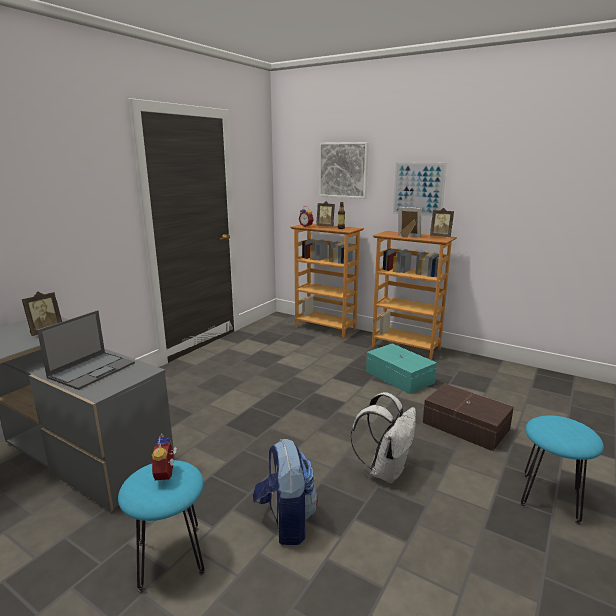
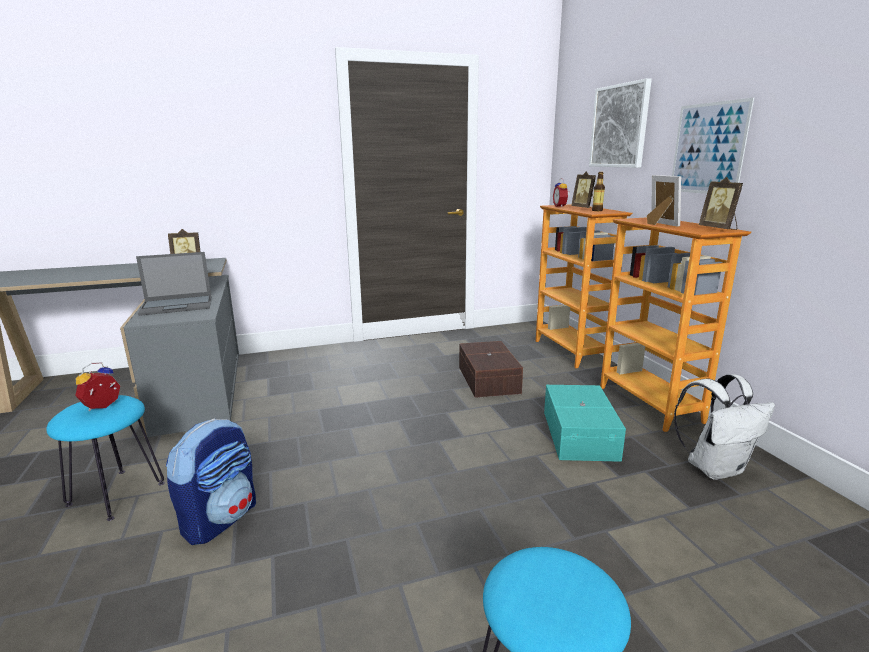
camera: 40 degrees right, 0 degrees up
(386, 470) = (383, 528): white backpack -> white backpack (715, 468)
(465, 427) = (573, 536): brown storage box -> brown storage box (487, 380)

